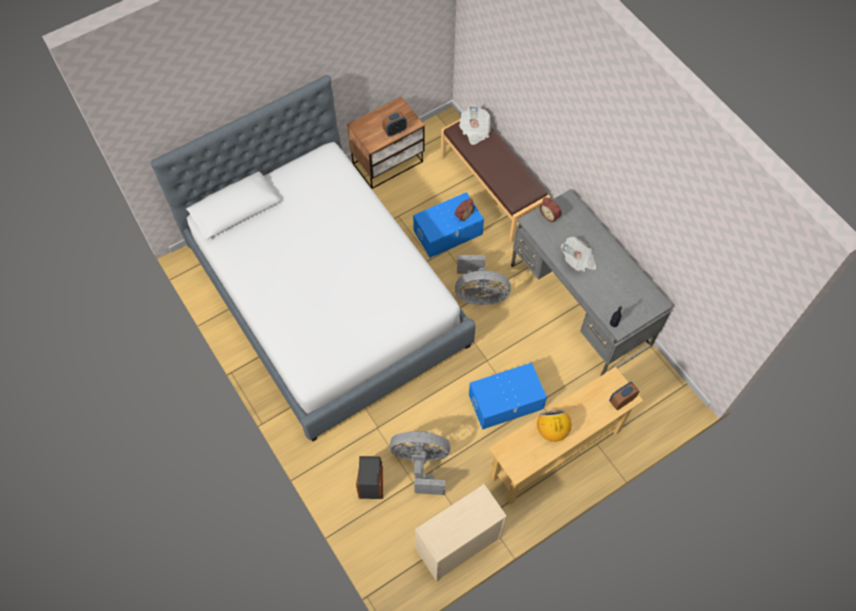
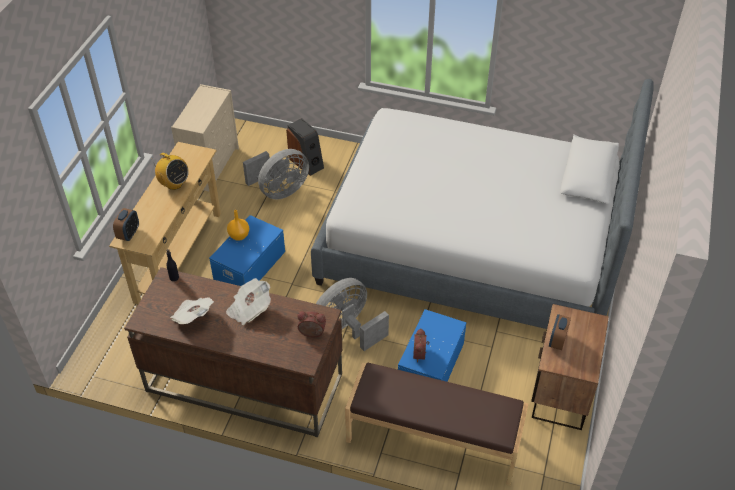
camera: 140 degrees right, 15 degrees down
(474, 131) = (490, 420): newspaper -> newspaper (193, 317)
(508, 401) = (239, 236): none -> orange vase
(580, 305) = (243, 382): grey desk -> brown desk

